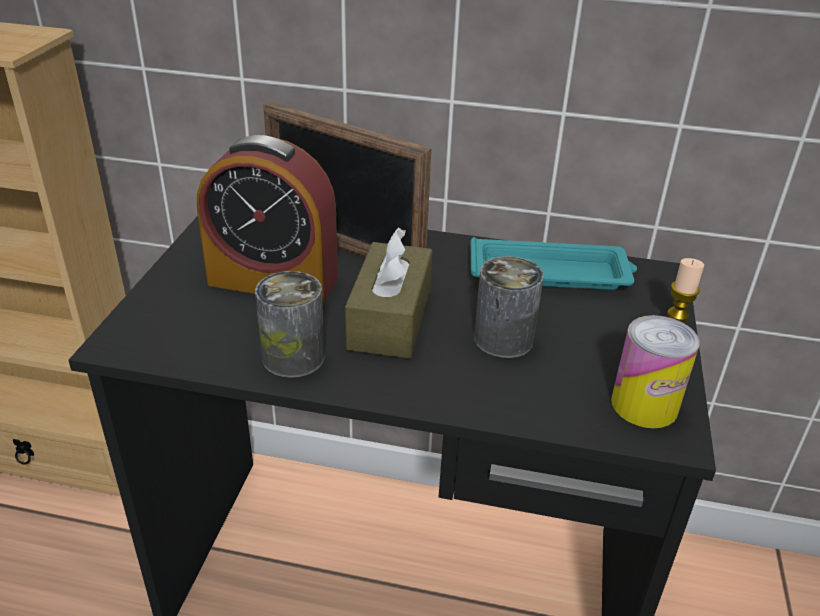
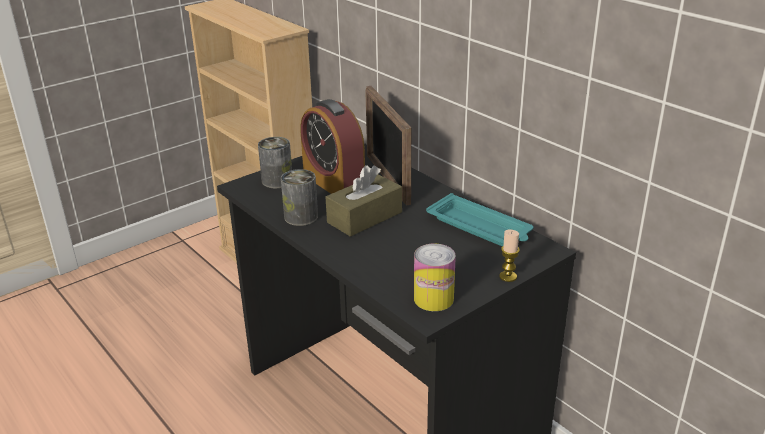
camera: 40 degrees right, 5 degrees down
(503, 339) = (406, 246): can -> can (277, 181)

